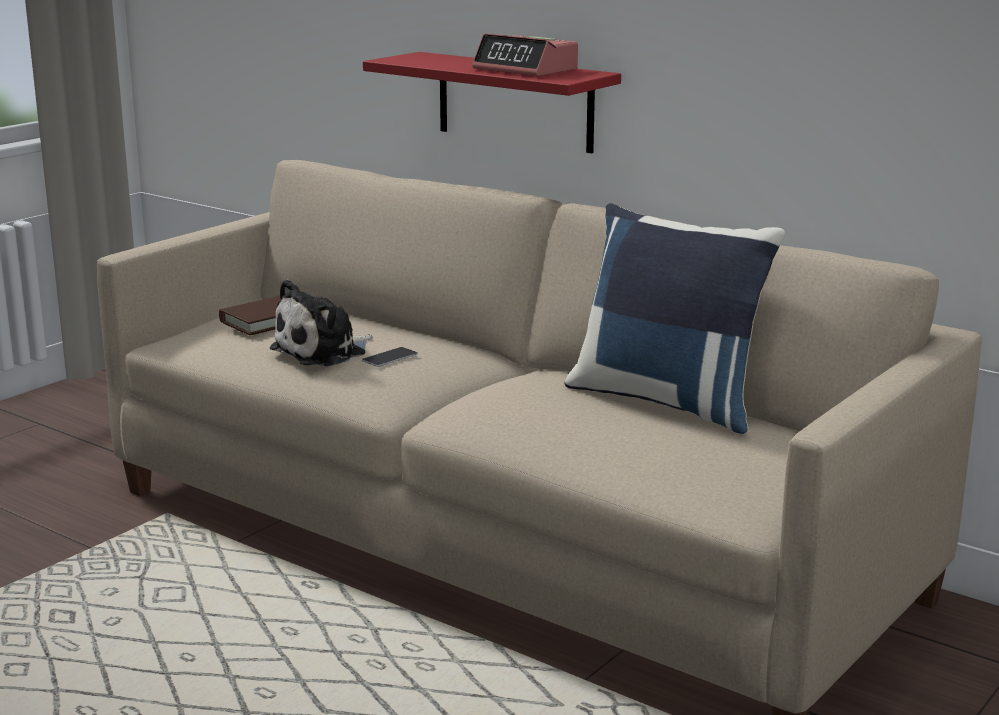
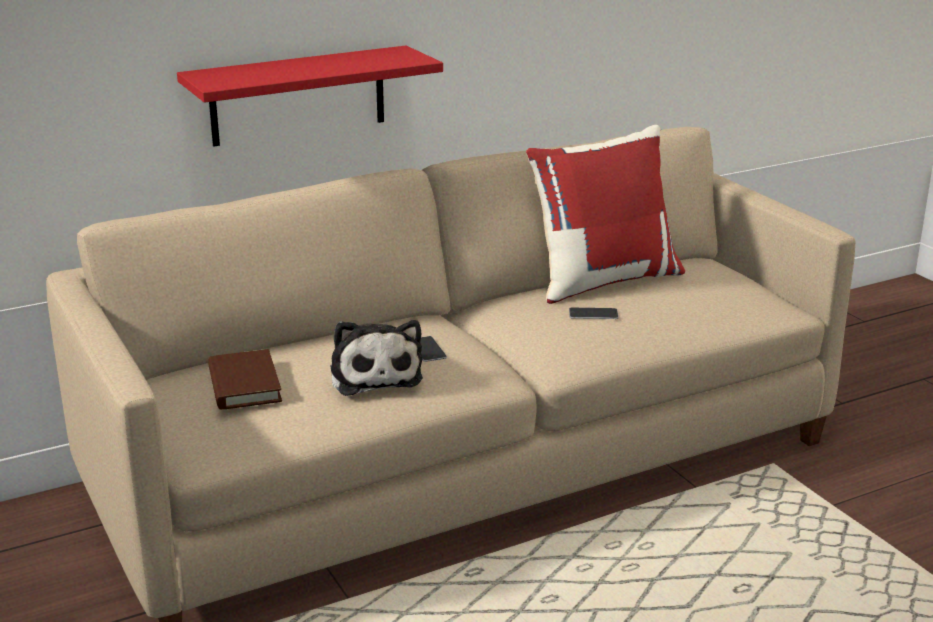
camera: 65 degrees left, 5 degrees up
(526, 70) = (352, 61): alarm clock -> none
(552, 405) = (593, 314): none -> phone
(668, 401) = (603, 280): blue pillow -> red pillow

